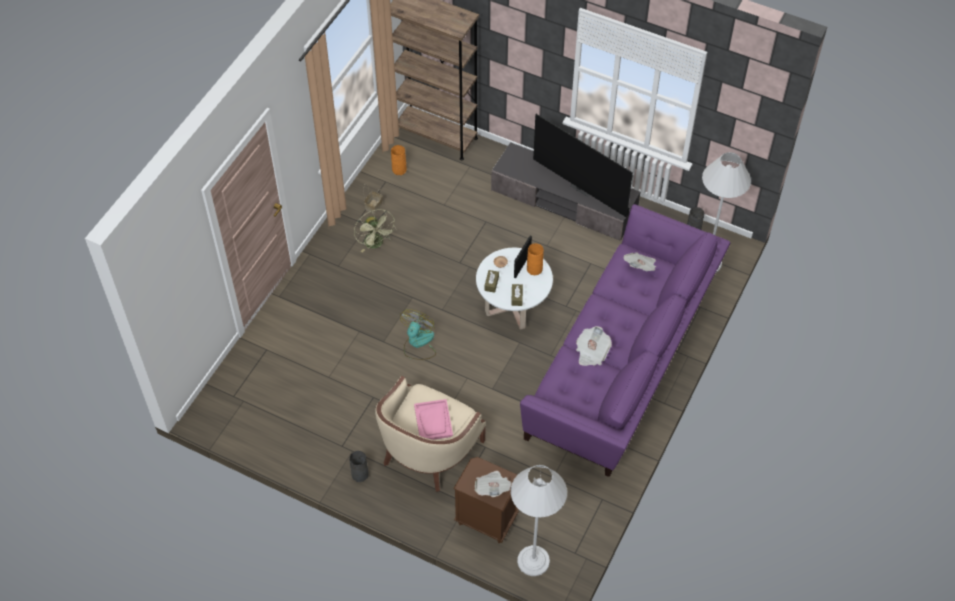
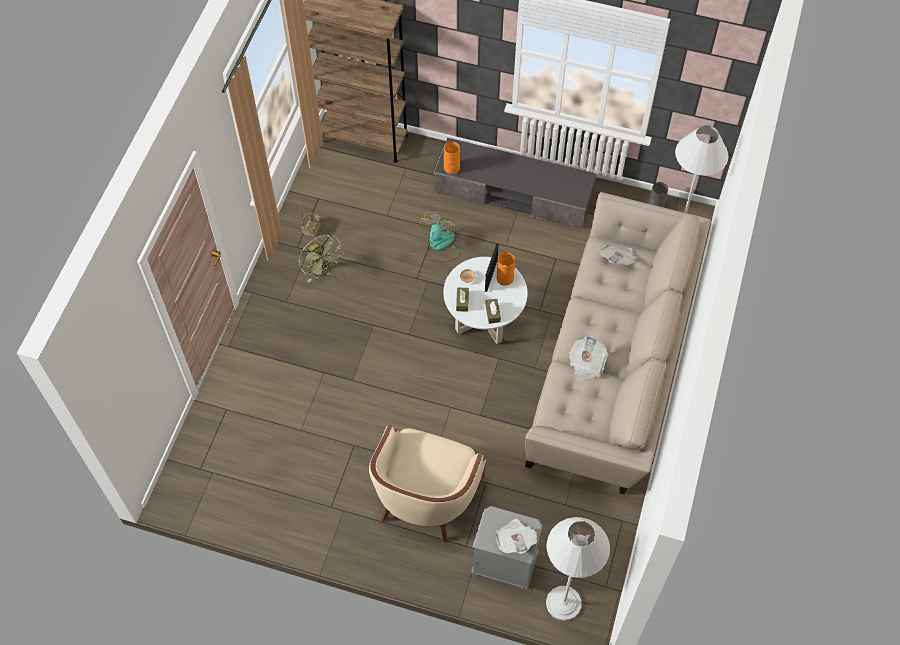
camera: 10 degrees left, 5 degrees up
(360, 474) = (357, 535): grey vase -> none
(399, 169) = (331, 182): orange vase -> orange vase (451, 167)
(418, 343) = (390, 376): fan -> fan (440, 246)
(433, 421) = (431, 469): pink tray -> none
(486, 519) = (504, 565): brown nightstand -> grey nightstand
(583, 187) = (535, 177): television -> none
(622, 366) = (612, 368): purple sofa -> beige sofa

